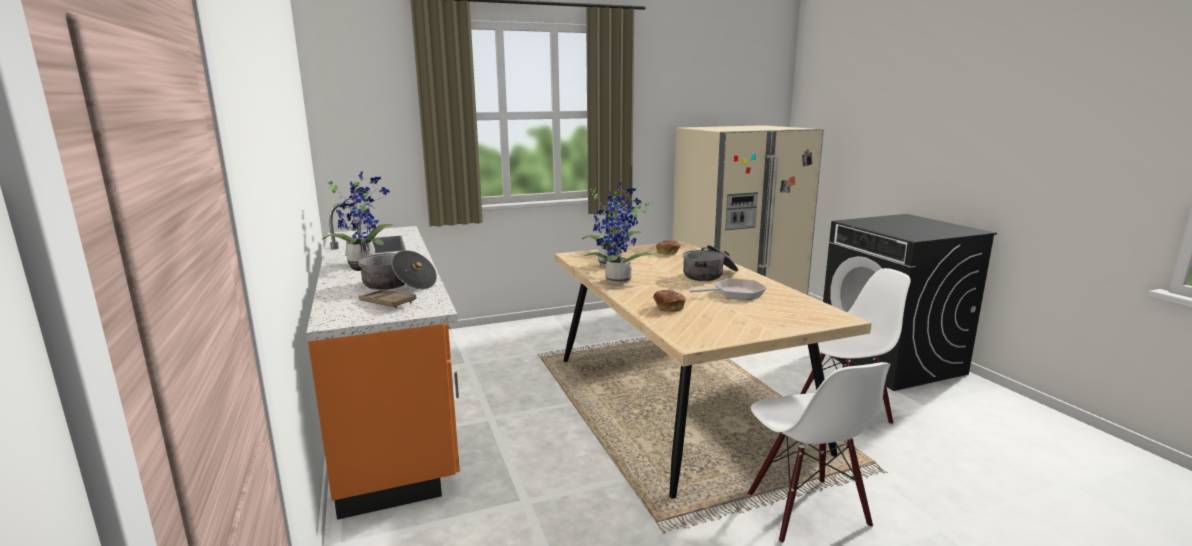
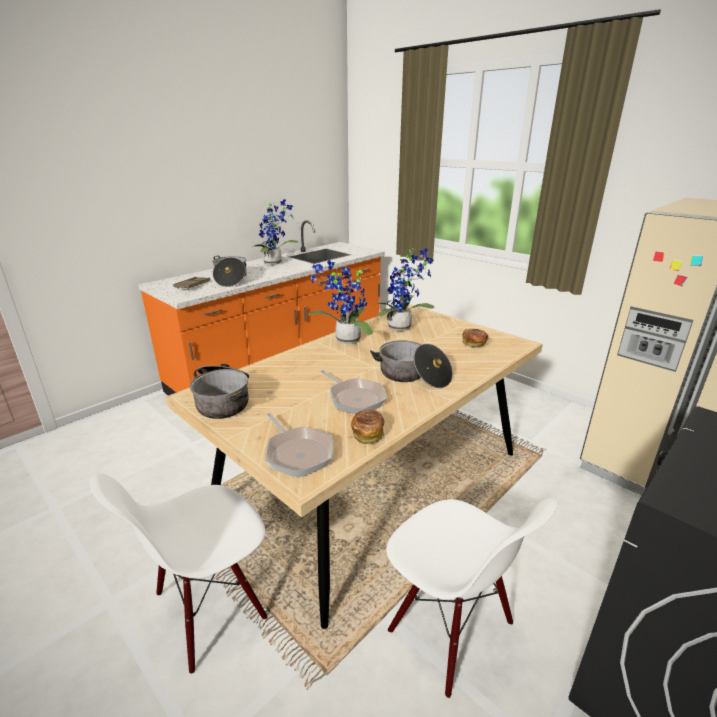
camera: 65 degrees right, 10 degrees up
(668, 307) = (284, 372): bread -> bread (368, 433)
(710, 331) = (224, 400): none -> cooking pot
(809, 317) = (297, 453): none -> frying pan

